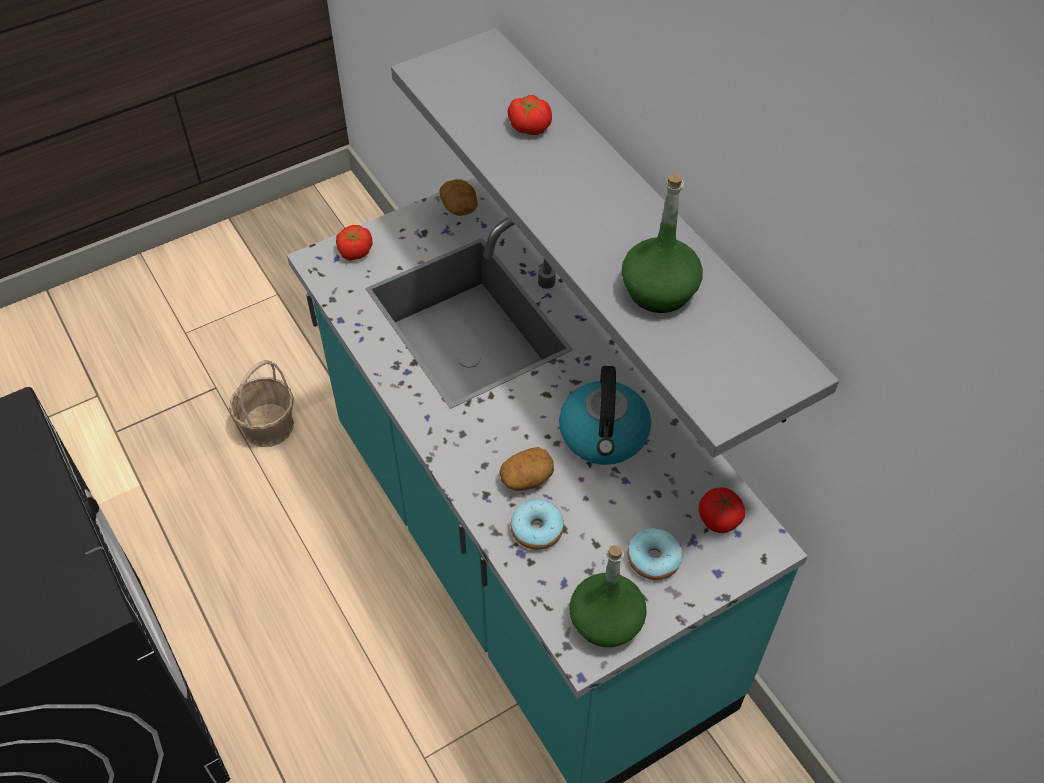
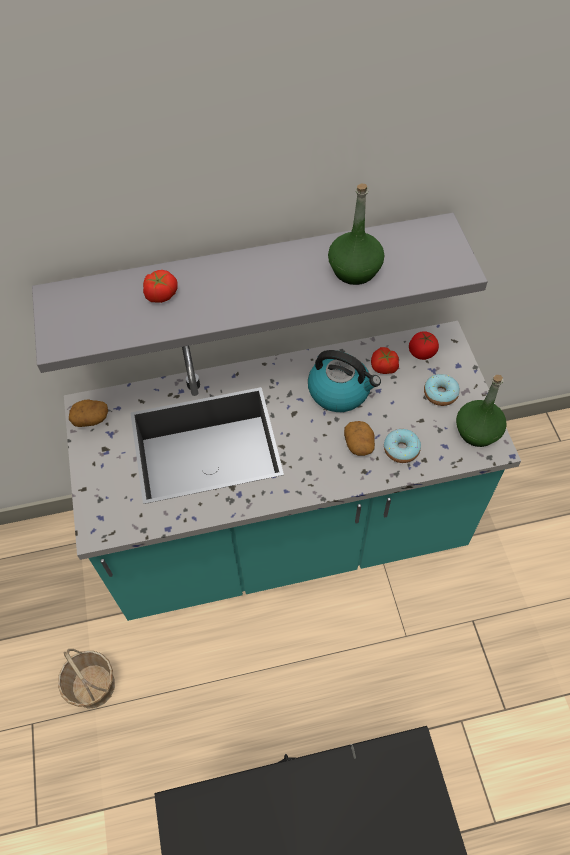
camera: 70 degrees left, 5 degrees up
(354, 251) = (99, 502): tomato -> tomato (384, 367)

